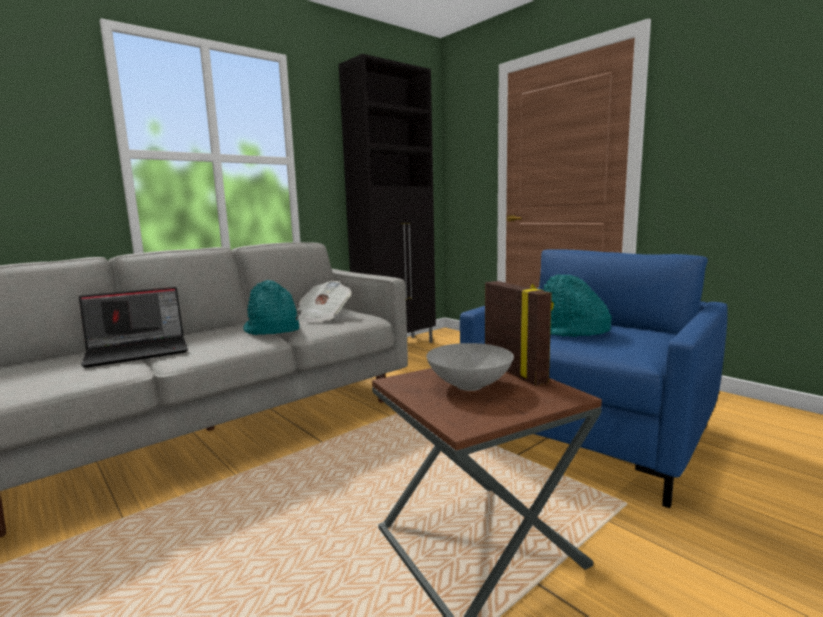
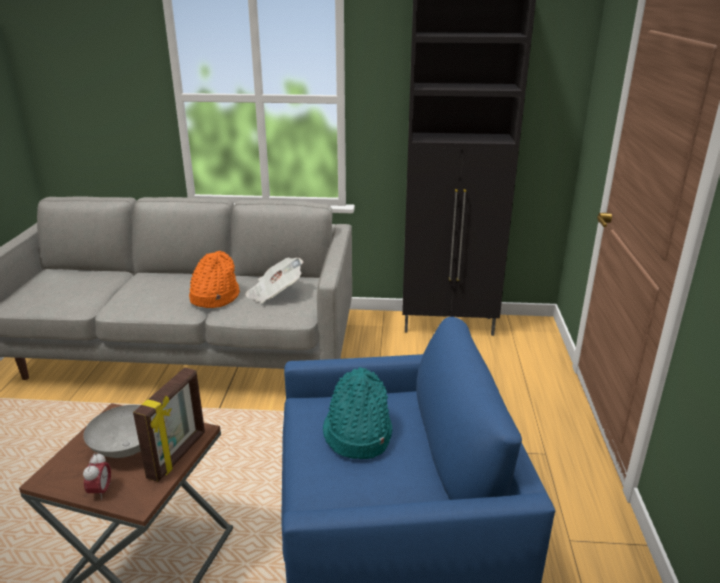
camera: 45 degrees right, 15 degrees up
(139, 351) = (118, 286): laptop -> none
(272, 330) = (214, 297): turquoise hat -> orange hat
(528, 406) = (101, 491): none -> alarm clock

